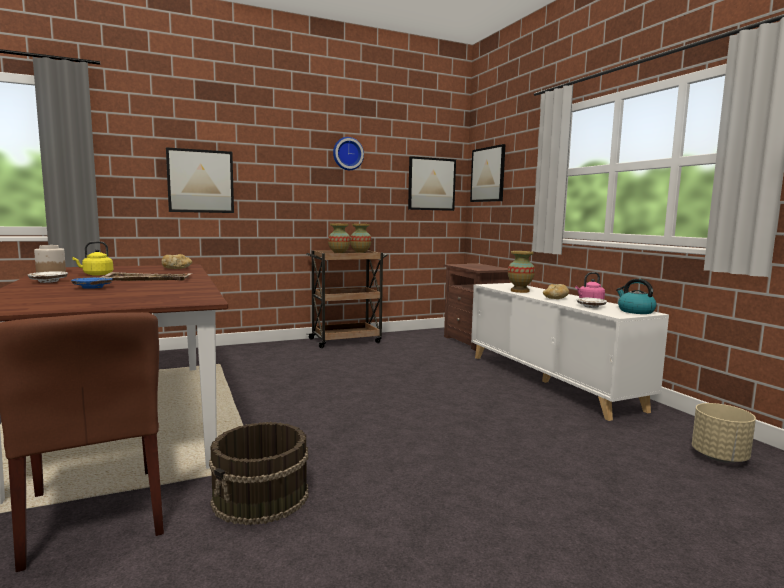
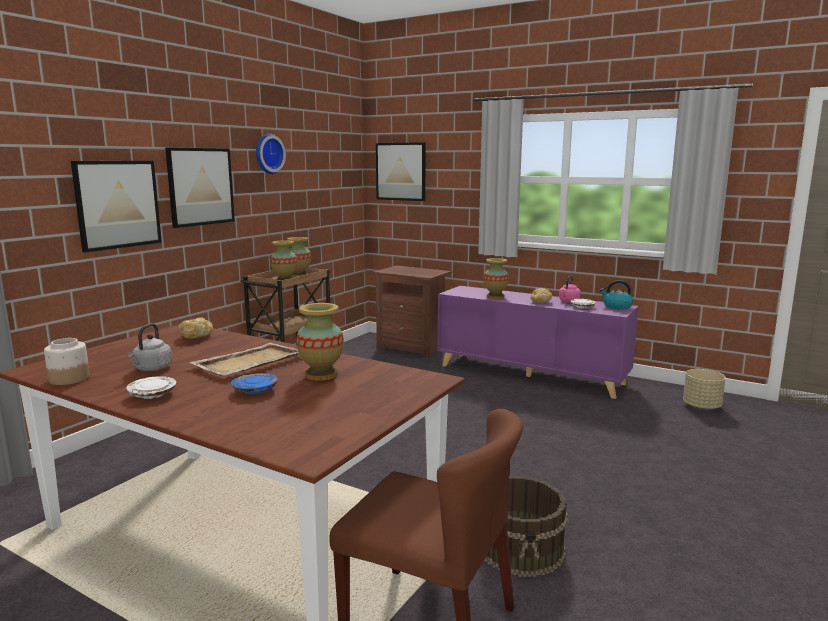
camera: 35 degrees left, 5 degrees up
(96, 274) = (151, 369): yellow kettle -> grey kettle
(154, 288) = (321, 375): none -> vase
(431, 184) = (340, 182): picture -> picture (200, 186)
(550, 381) = (531, 374): white cabinet -> purple cabinet

